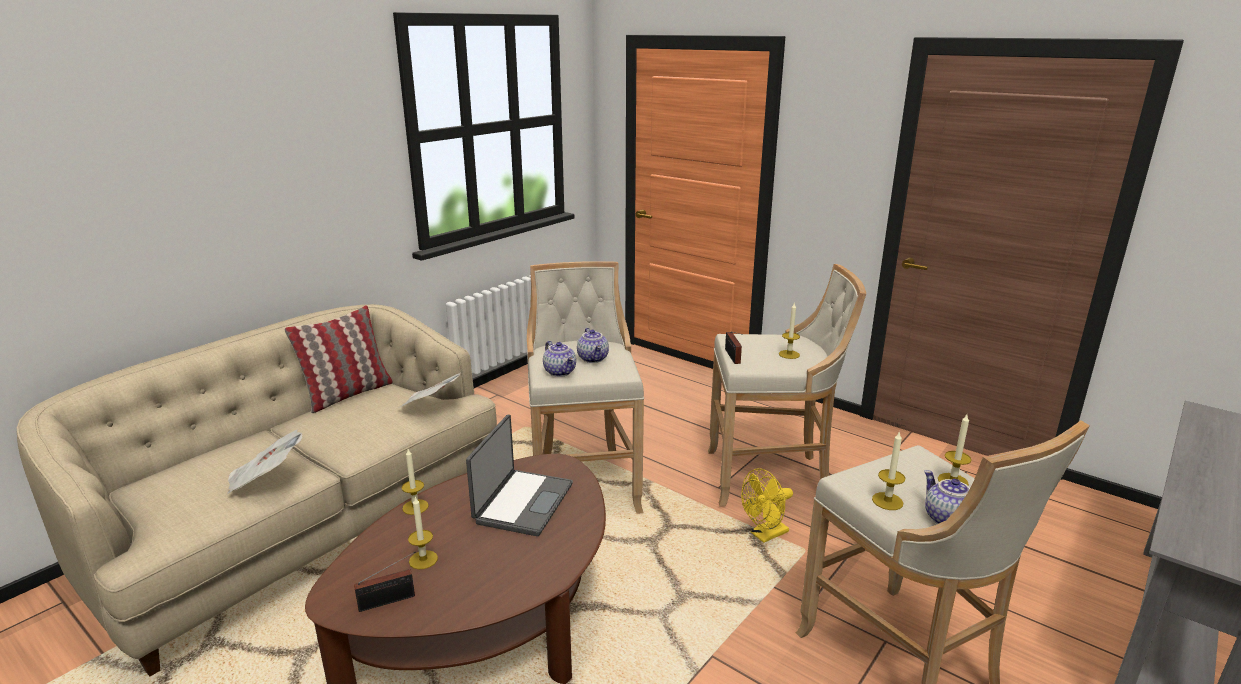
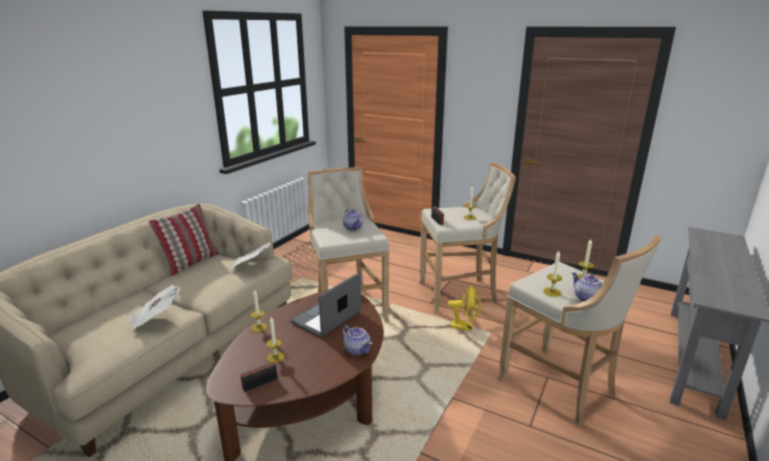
camera: 10 degrees left, 0 degrees up
(522, 503) = (327, 318): laptop -> laptop turned 150 degrees counterclockwise
(560, 372) = (335, 237): teapot -> teapot (357, 349)
(765, 535) = (465, 327): yellow fan -> yellow fan turned 120 degrees counterclockwise

